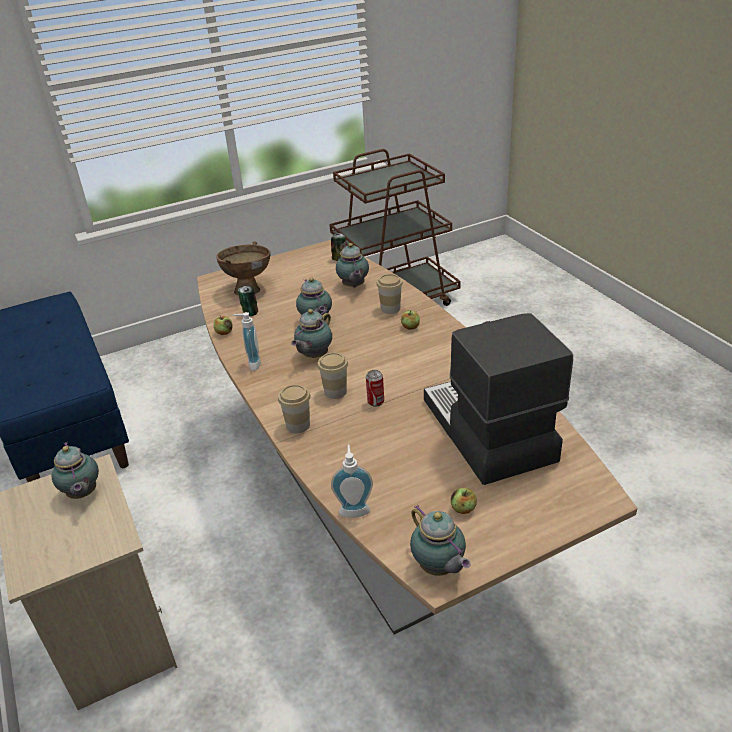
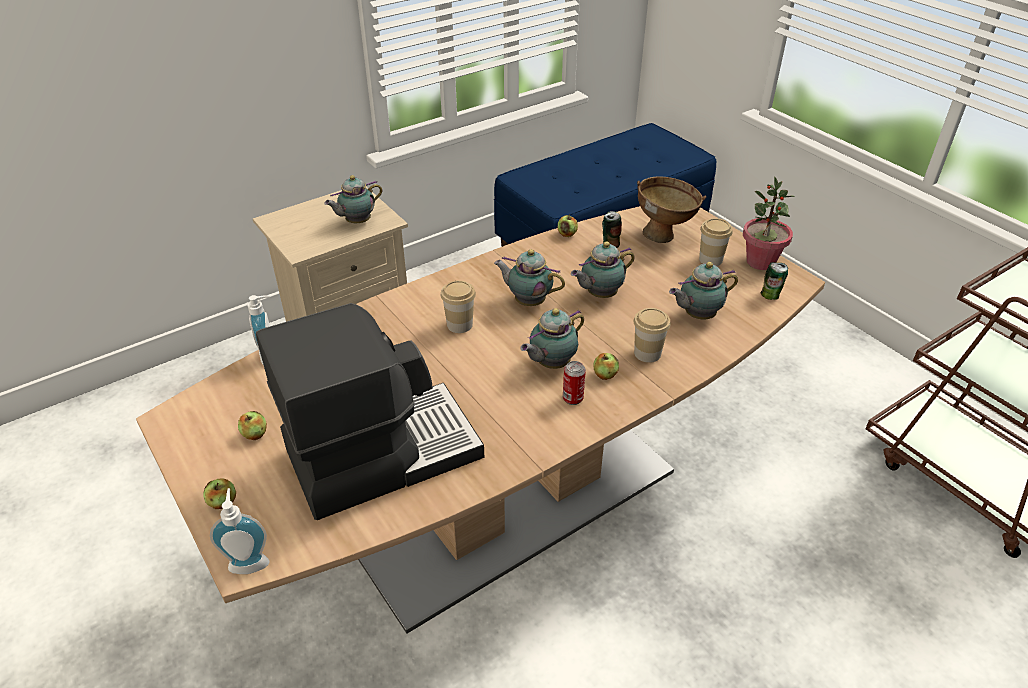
camera: 80 degrees right, 5 degrees up
(251, 364) = (508, 261): soap dispenser -> soap dispenser (249, 561)
(298, 425) = (402, 306): cup -> cup (710, 259)
(300, 257) = (760, 262): none -> potted plant
(375, 402) = (441, 357): can -> can (572, 398)
(439, 568) = (180, 418): teapot -> teapot (551, 364)
(545, 520) = (223, 502): none -> apple

